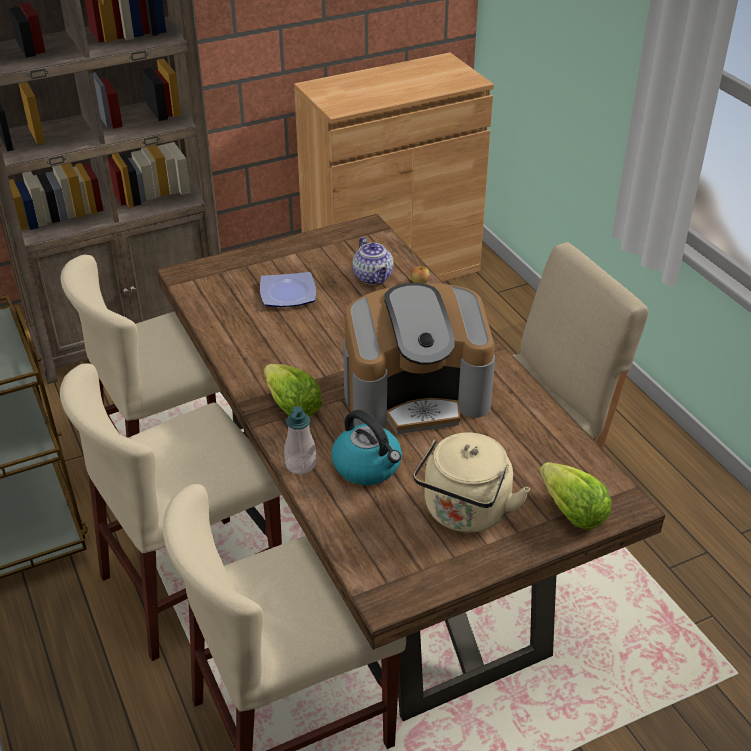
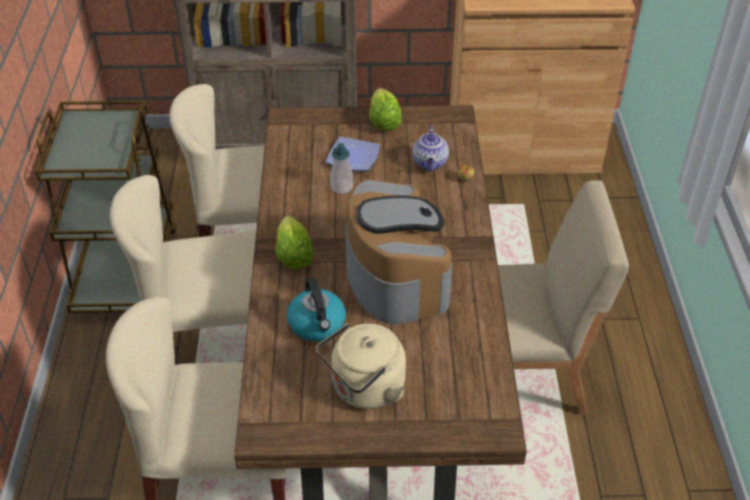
camera: 25 degrees right, 5 degrees up
(300, 464) = (269, 305): soap dispenser -> soap dispenser (341, 187)
(416, 395) = (395, 277): coffee machine -> coffee machine turned 120 degrees counterclockwise
(572, 513) = (449, 421): lettuce -> lettuce (384, 122)

